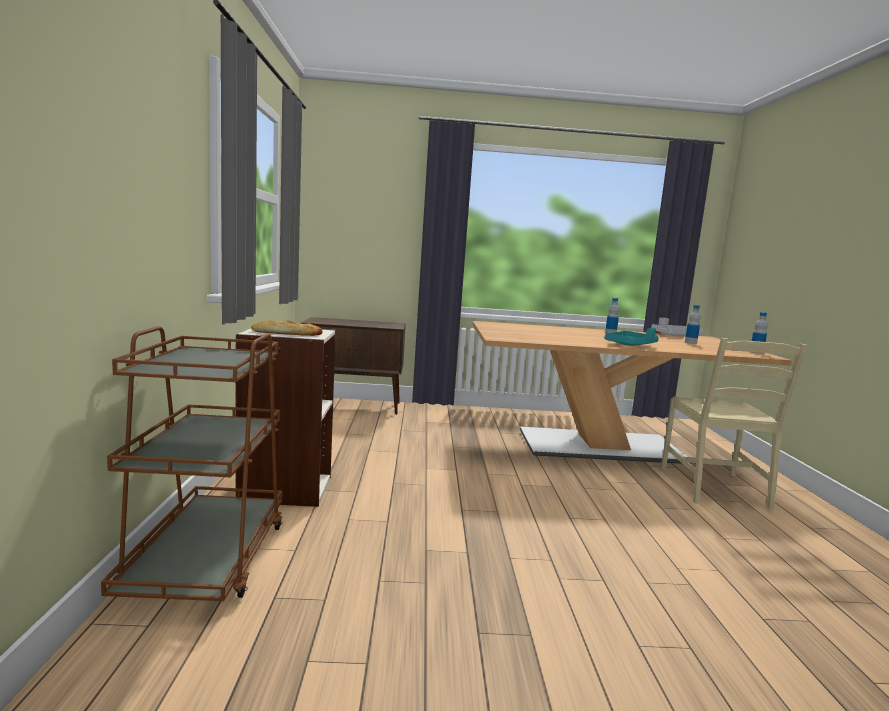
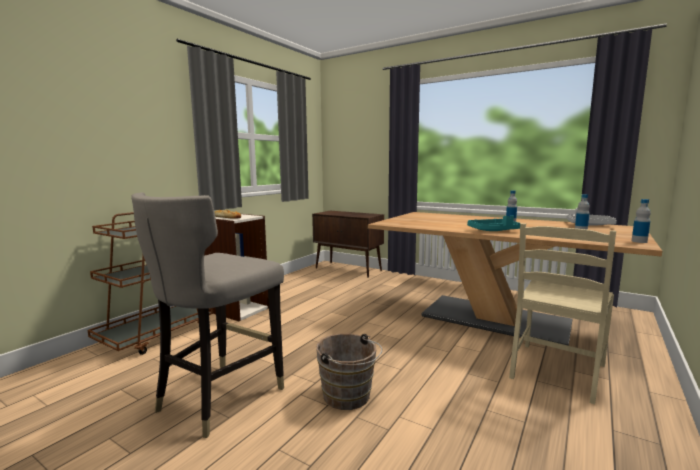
camera: 35 degrees right, 0 degrees up
(476, 617) = (218, 398): none -> grey stool
(609, 565) = (349, 397): none -> brown bucket

